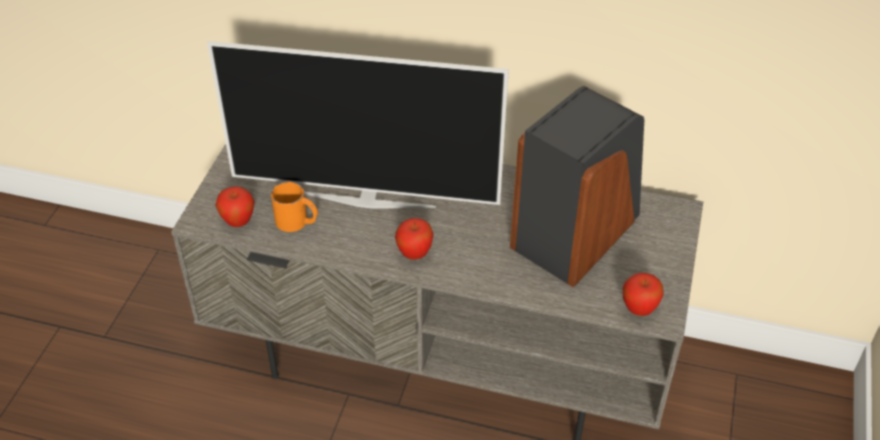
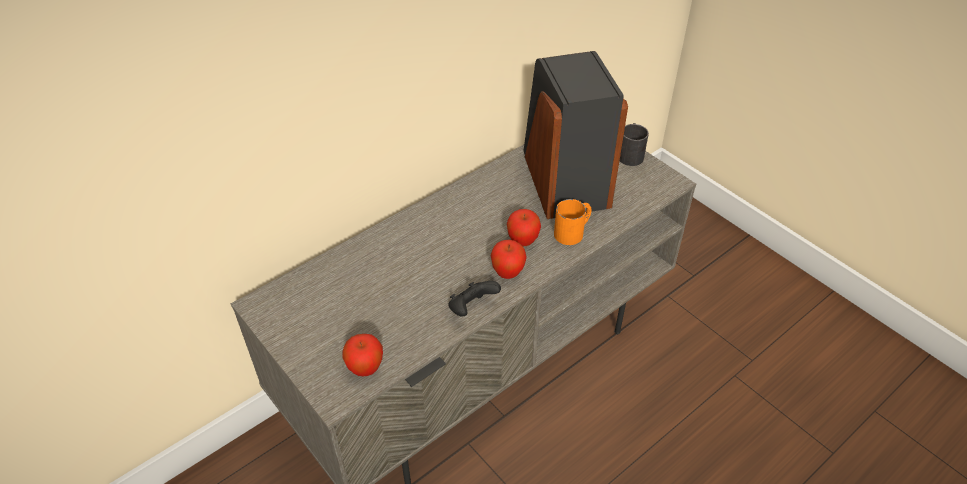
camera: 55 degrees left, 0 degrees up
(297, 222) = (405, 328): orange mug -> orange mug (573, 231)
(353, 251) = (471, 308): none -> black game controller
(368, 198) = (420, 270): television -> none
(639, 309) = (656, 188): apple -> apple (522, 242)
(673, 266) = (630, 153): none -> black mug

